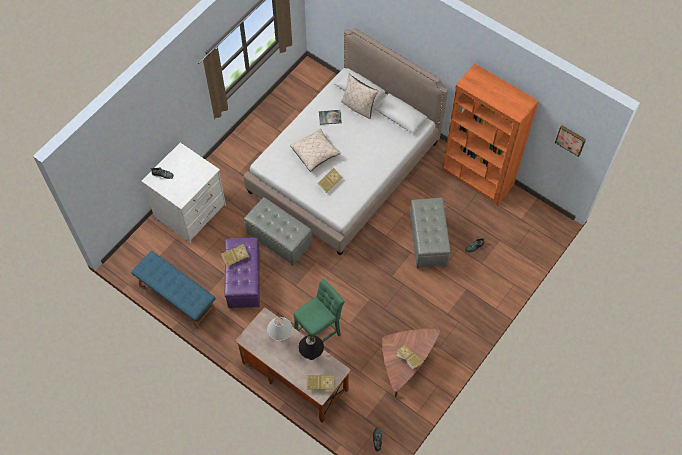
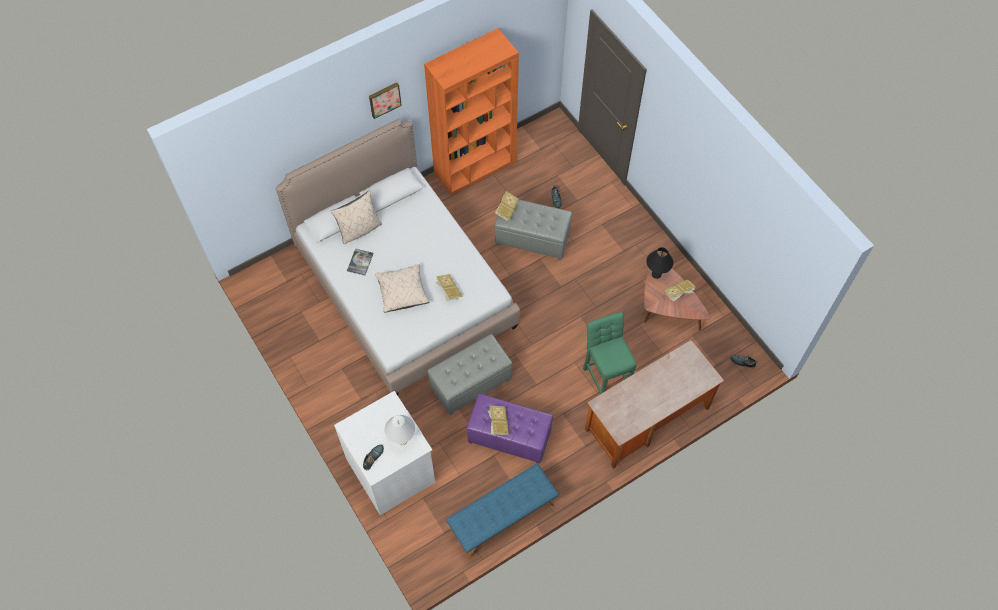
camera: 70 degrees left, 0 degrees up
(281, 337) = (630, 396): white table lamp -> white table lamp (401, 439)
(311, 355) = (662, 372): black table lamp -> black table lamp (656, 274)
(320, 384) = (699, 374): book -> book (506, 210)
(571, 139) = (537, 31): picture -> picture (384, 99)

